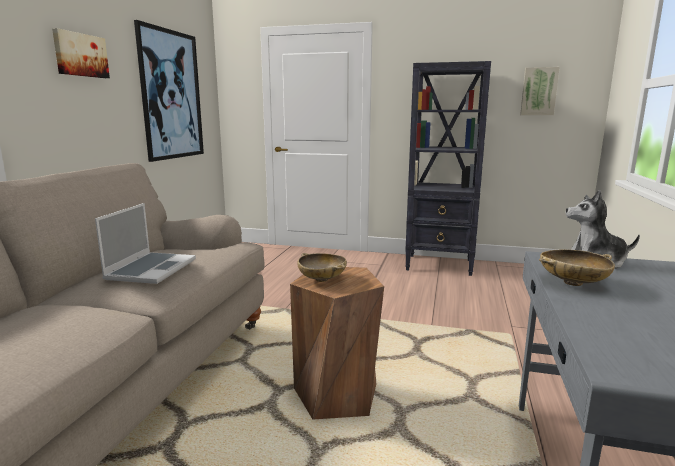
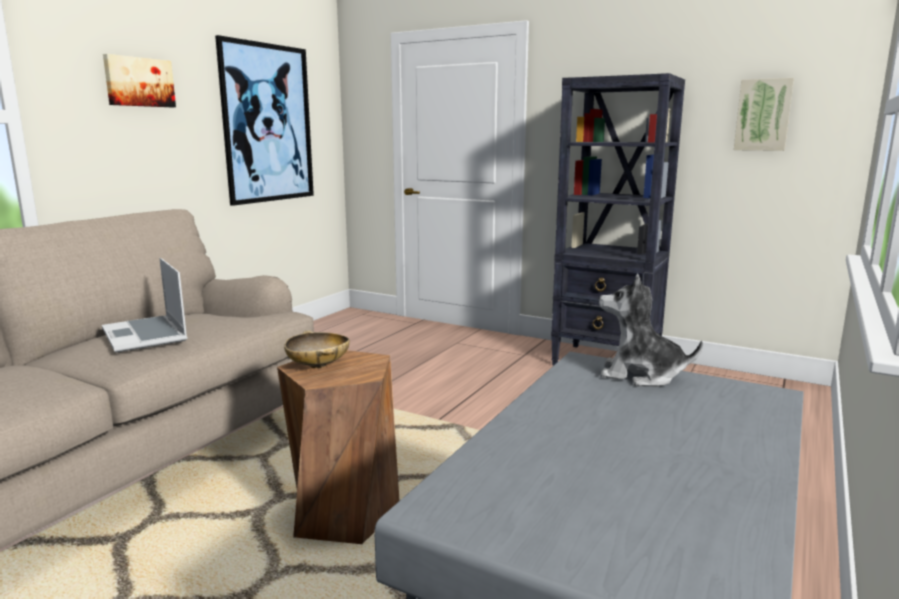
camera: 15 degrees right, 0 degrees up
(151, 269) = (146, 335): laptop -> laptop turned 120 degrees clockwise
(572, 283) = (560, 399): beige bowl -> none

